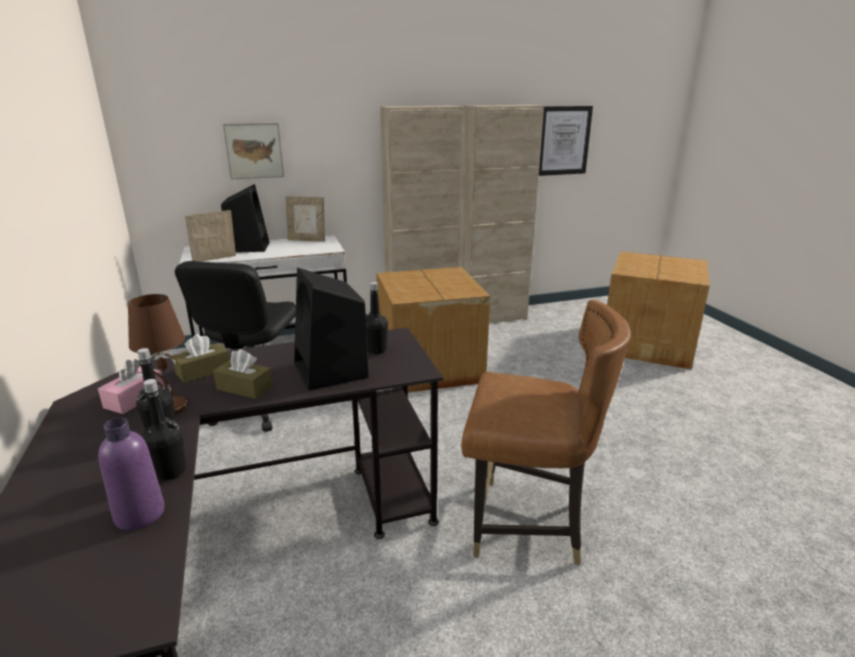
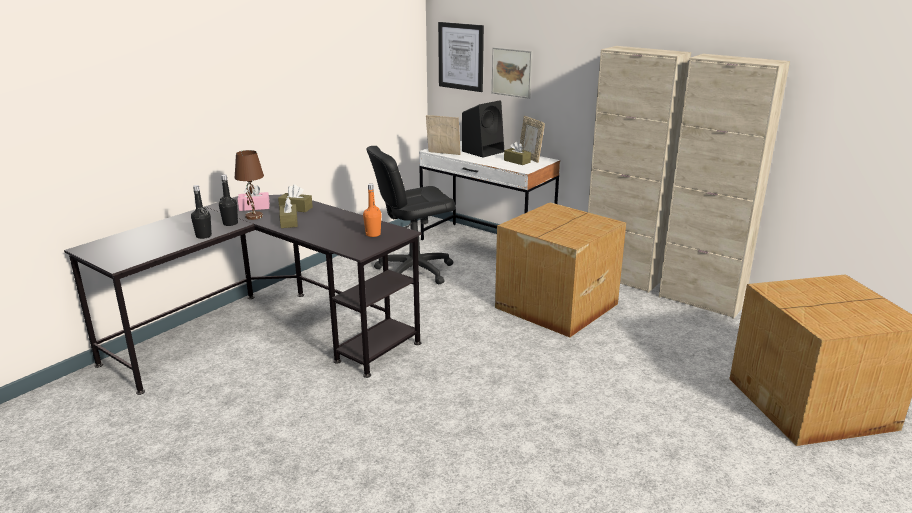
camera: 55 degrees right, 0 degrees up
(140, 514) = (172, 242): purple bottle -> none
(305, 245) = (517, 161): none -> brown tissue box
(331, 371) = (331, 233): black speaker -> none
(376, 350) = (373, 234): black bottle -> orange bottle
(528, 524) = (403, 412): brown chair -> none
(563, 140) = (847, 112): picture -> picture (461, 56)

